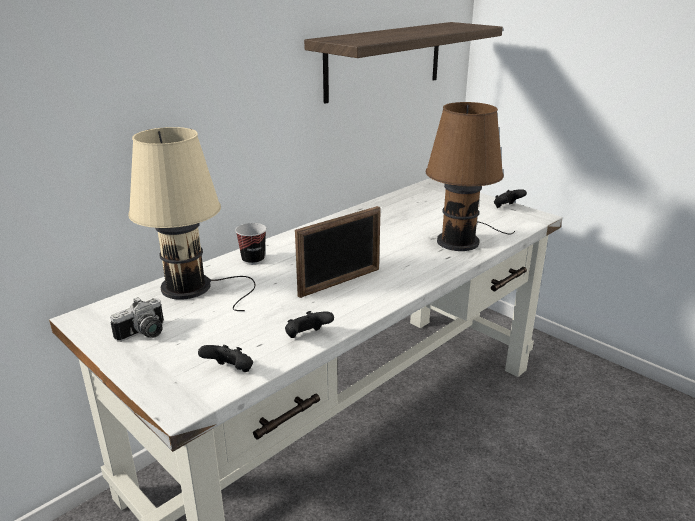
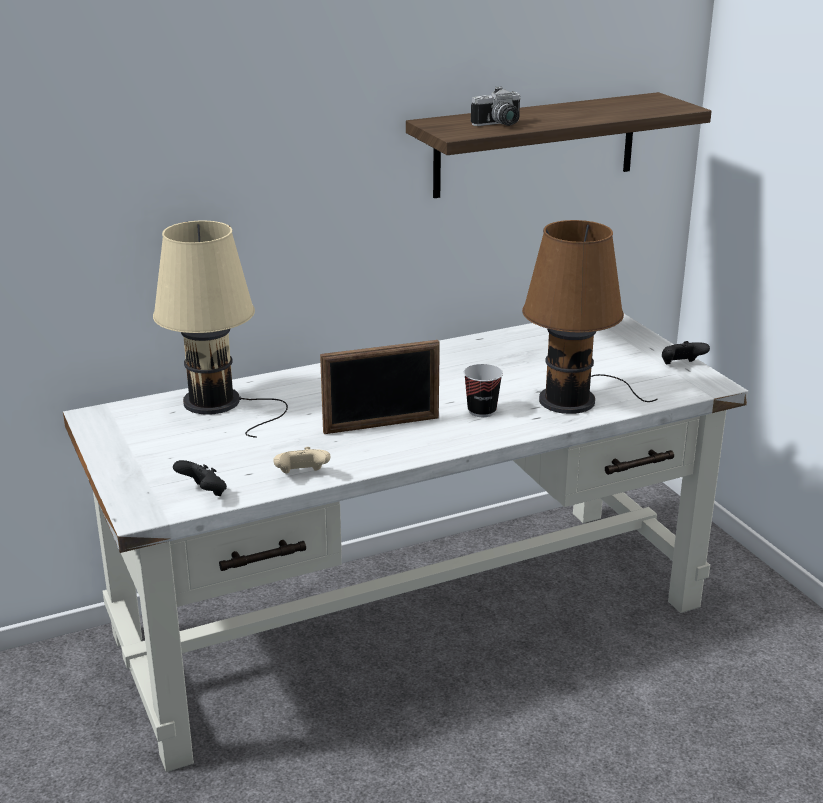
camera: 20 degrees right, 0 degrees up
(144, 334) = (144, 442): camera -> camera (500, 125)
(253, 260) = (303, 383): cup -> cup (482, 411)
(307, 337) = (302, 475): black game controller -> beige game controller

